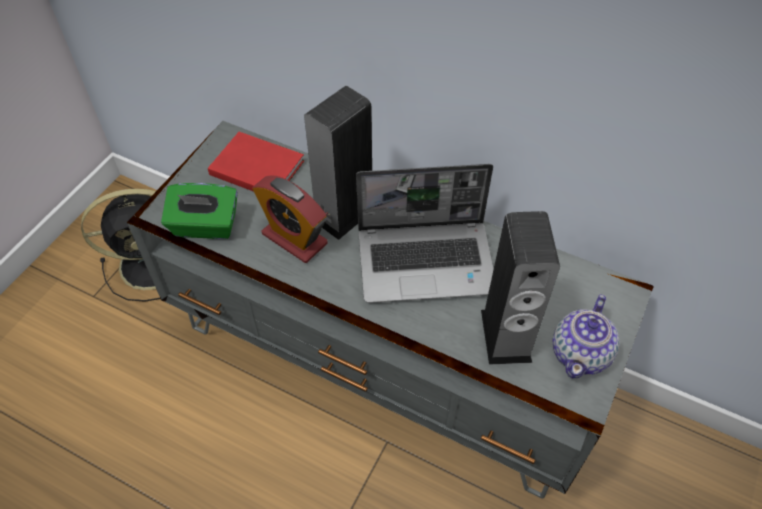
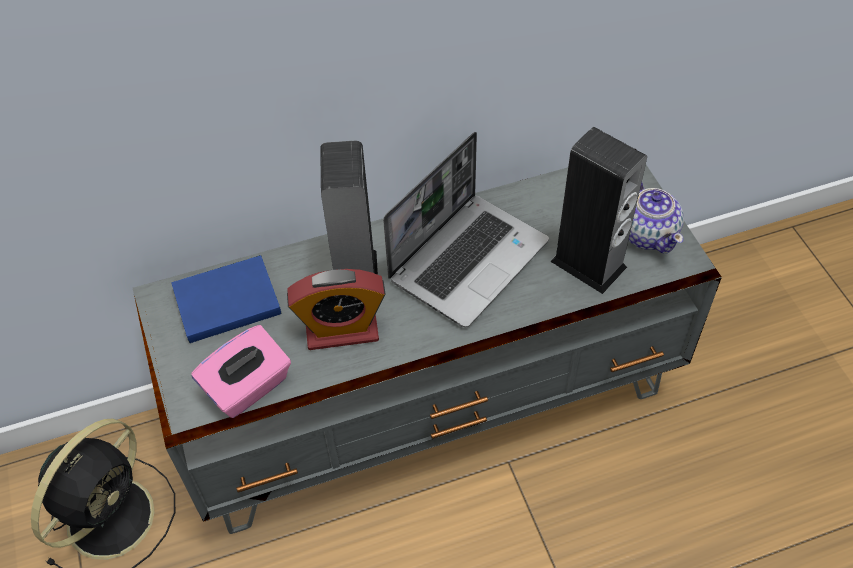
camera: 45 degrees left, 0 degrees up
(205, 226) = (248, 387): green tissue box -> pink tissue box
(256, 166) = (224, 301): red book -> blue book

